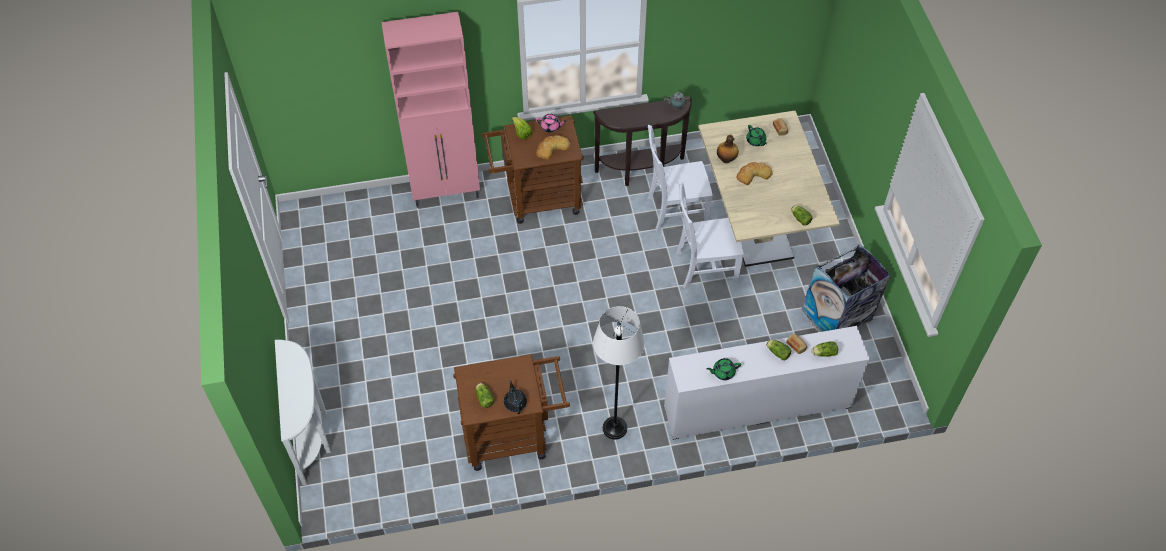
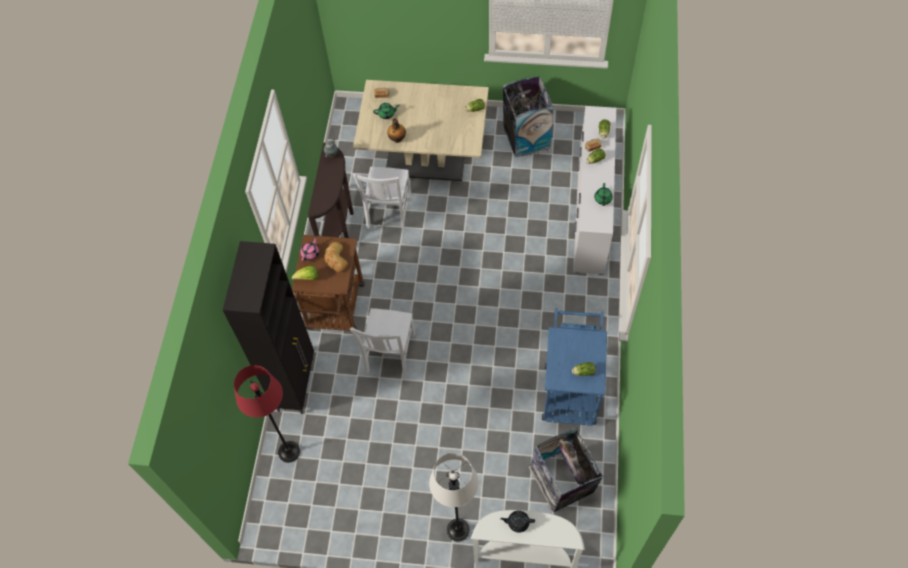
camera: 70 degrees left, 5 degrees up
(374, 209) = (289, 452): none -> red floor lamp
(399, 452) = (562, 482): none -> trash can
(447, 193) = (296, 383): pink cabinet -> black cabinet
(513, 435) = (570, 387): brown cart -> blue cart
(515, 403) = (594, 349): black teapot -> black teapot (517, 522)
(614, 428) = (583, 312): white floor lamp -> white floor lamp (458, 530)
(704, 266) = (451, 208): white chair -> white chair (389, 355)
(753, 174) = (420, 126): bread -> none

